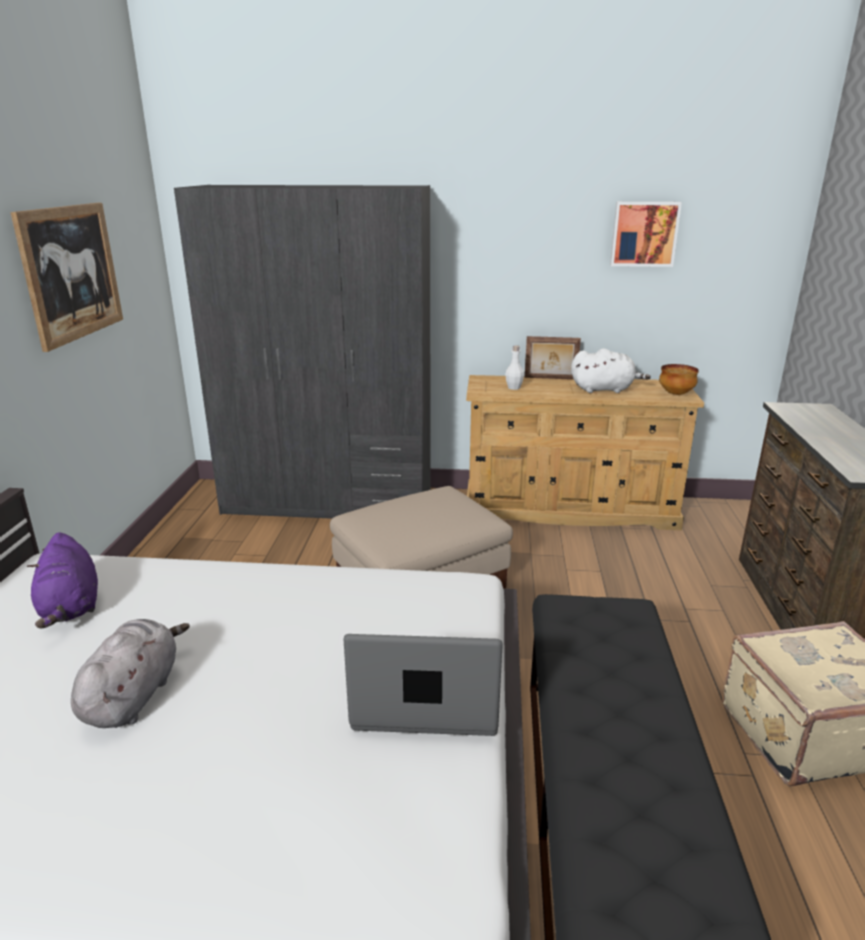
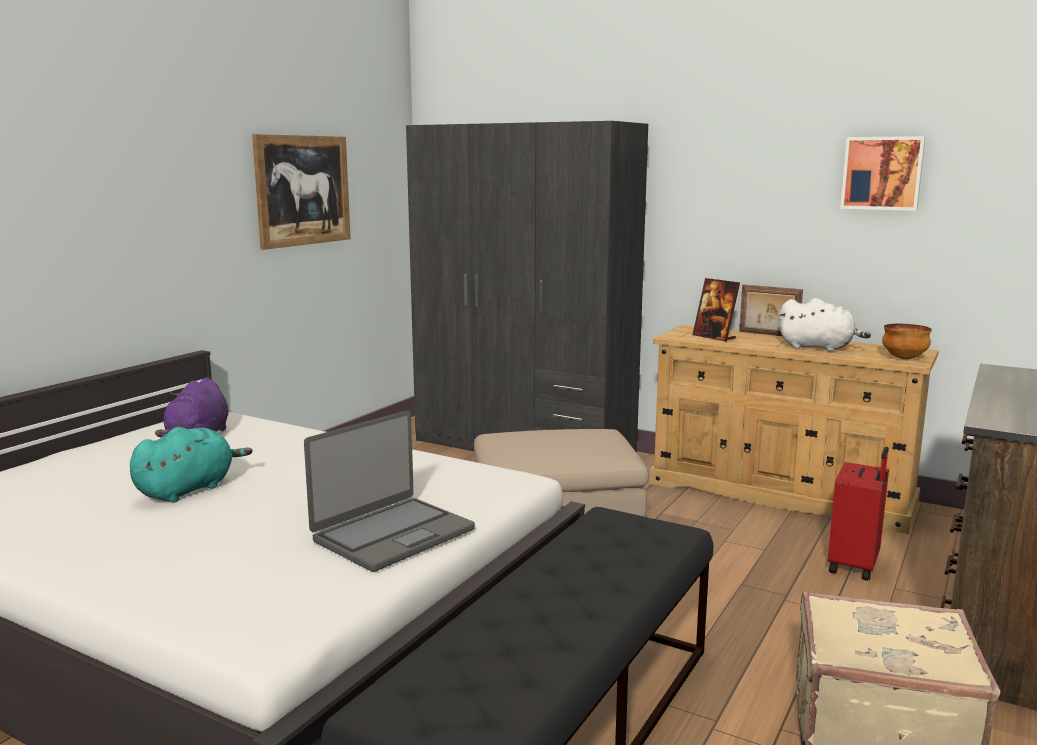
camera: 25 degrees right, 10 degrees down
(134, 695) = (188, 489): grey plush toy -> turquoise plush toy
(426, 699) = (392, 535): laptop -> laptop turned 105 degrees clockwise
(514, 388) = (714, 337): white bottle -> picture frame
(671, 571) = (855, 566): none -> red suitcase

